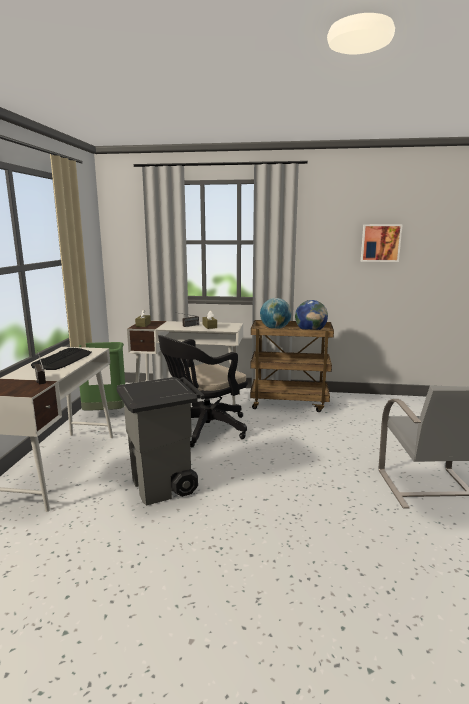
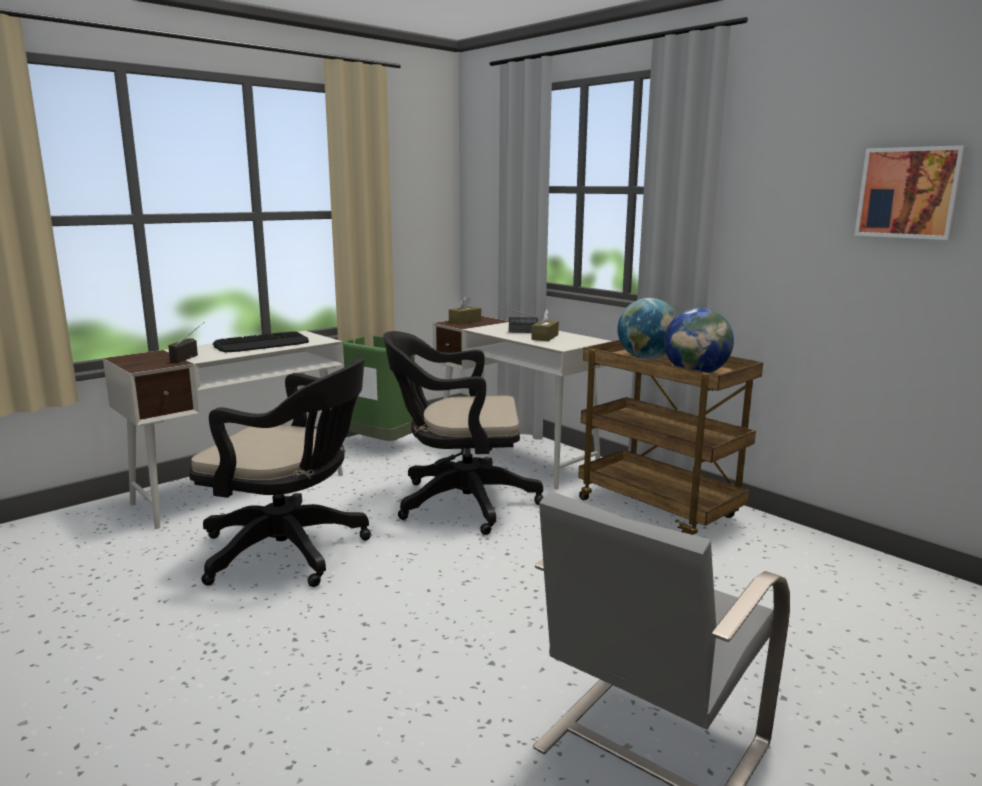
camera: 40 degrees right, 0 degrees up
(164, 485) = (291, 551): grey trash can -> black office chair

